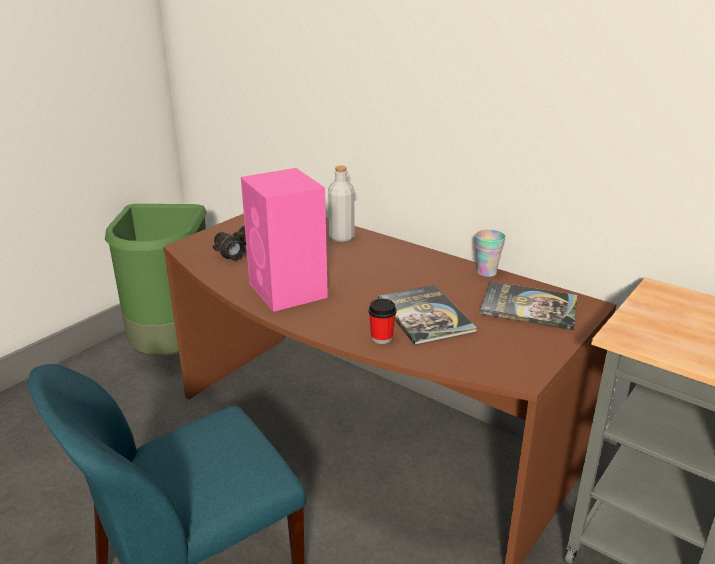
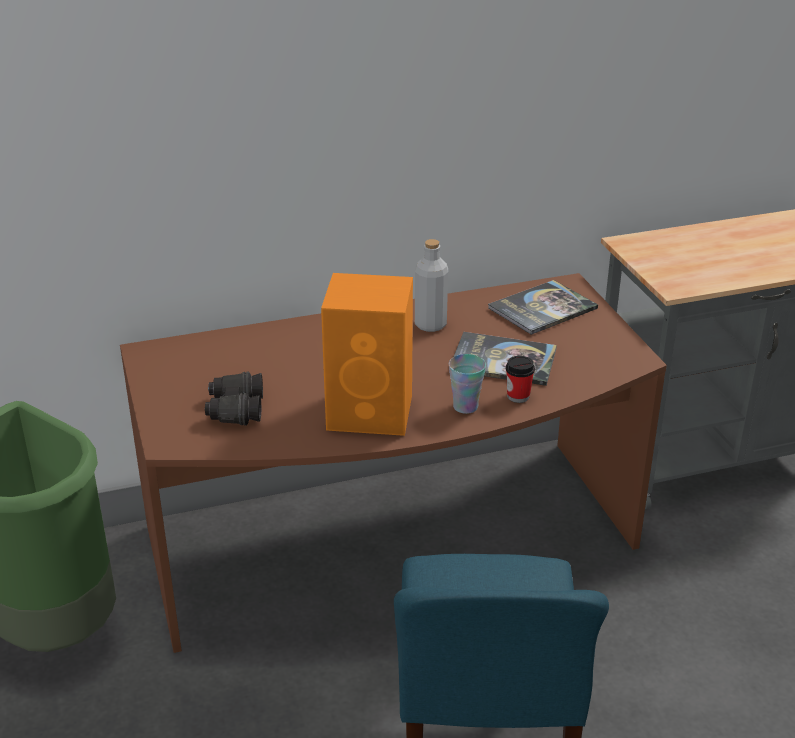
camera: 55 degrees left, 5 degrees up
(288, 291) = (372, 413): pink speaker -> orange speaker
(341, 237) = (288, 339): grey bottle -> grey bottle (430, 324)
(486, 272) = (462, 299): cup -> cup (465, 407)

